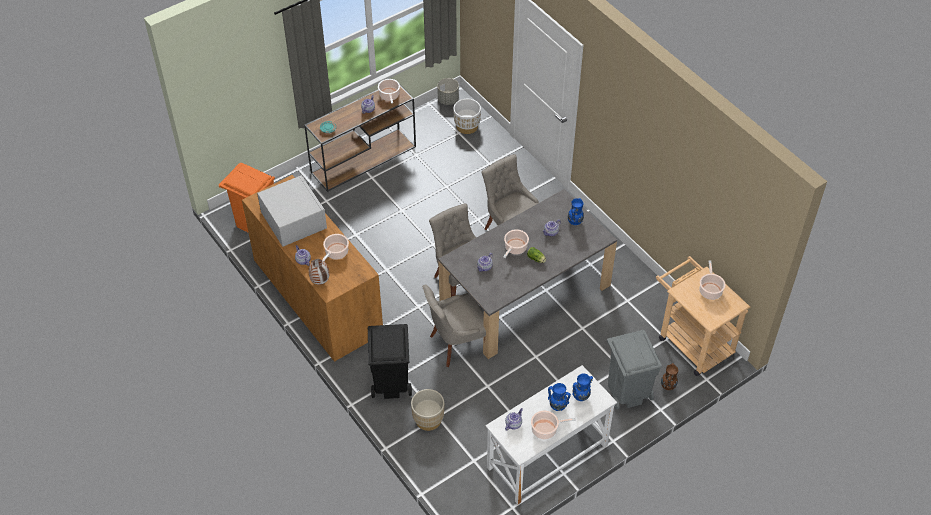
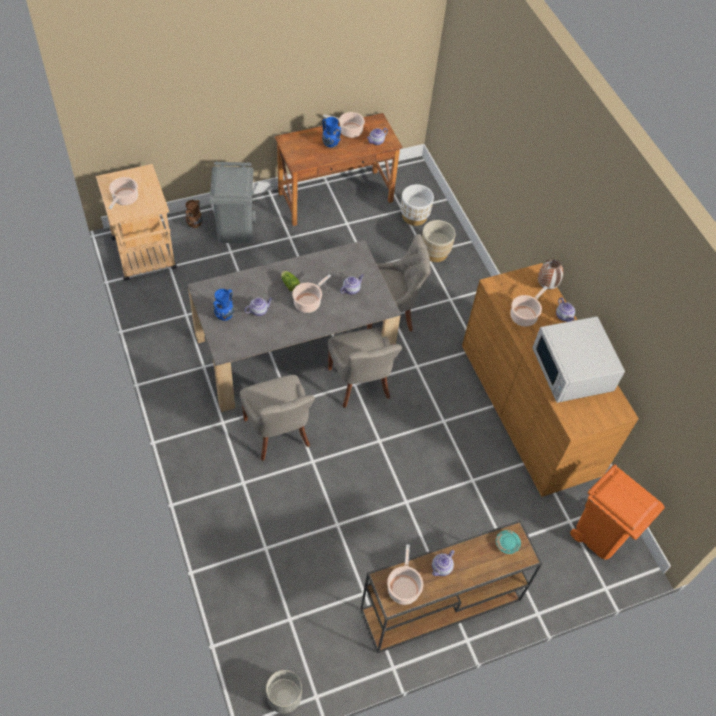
camera: 170 degrees left, 5 degrees up
(391, 383) = (464, 294): black trash can -> none
(467, 126) = (273, 628): white planter -> white planter (414, 216)
(547, 457) = (335, 197): white desk -> brown desk
(581, 397) = (305, 147): blue vase -> none

